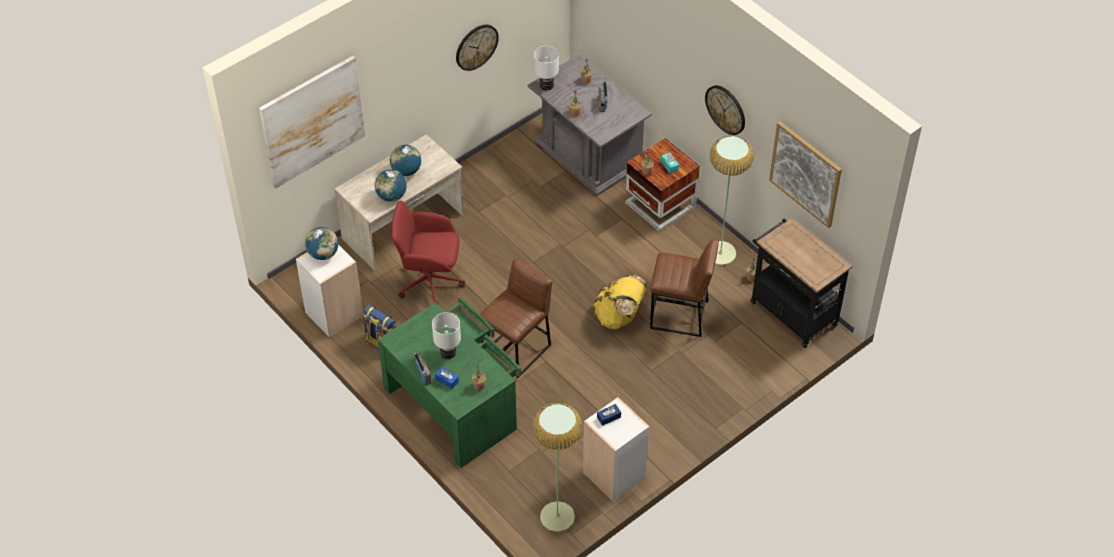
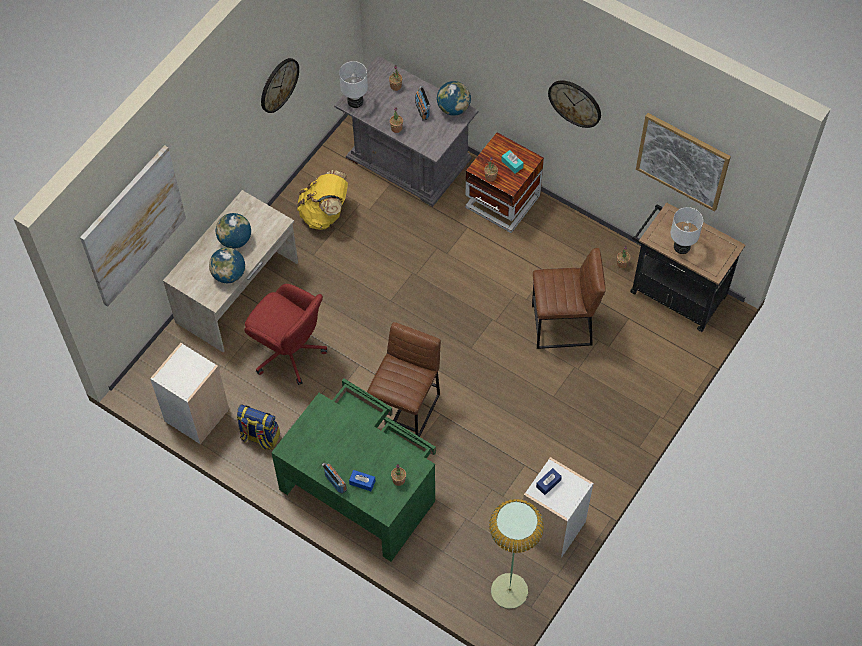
camera: 15 degrees left, 10 degrees up
(323, 254) = (179, 365): globe -> globe (453, 108)
(430, 283) = (288, 353): red office chair -> red office chair turned 135 degrees counterclockwise
(448, 352) = (352, 449): white table lamp -> white table lamp (681, 247)
(619, 316) = (500, 342): yellow backpack -> yellow backpack (325, 213)
(720, 253) = (582, 243): floor lamp -> none

